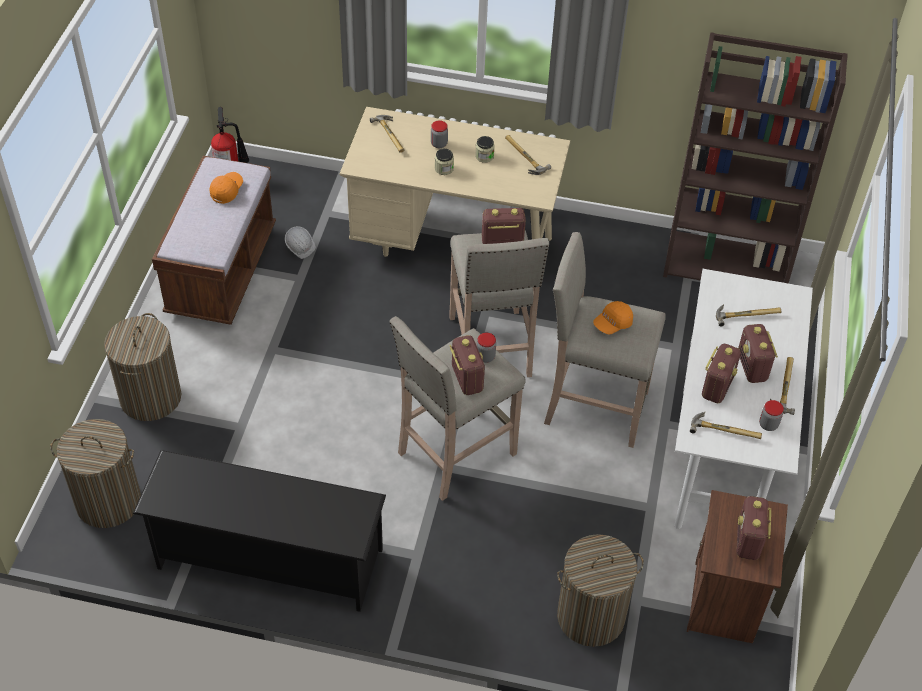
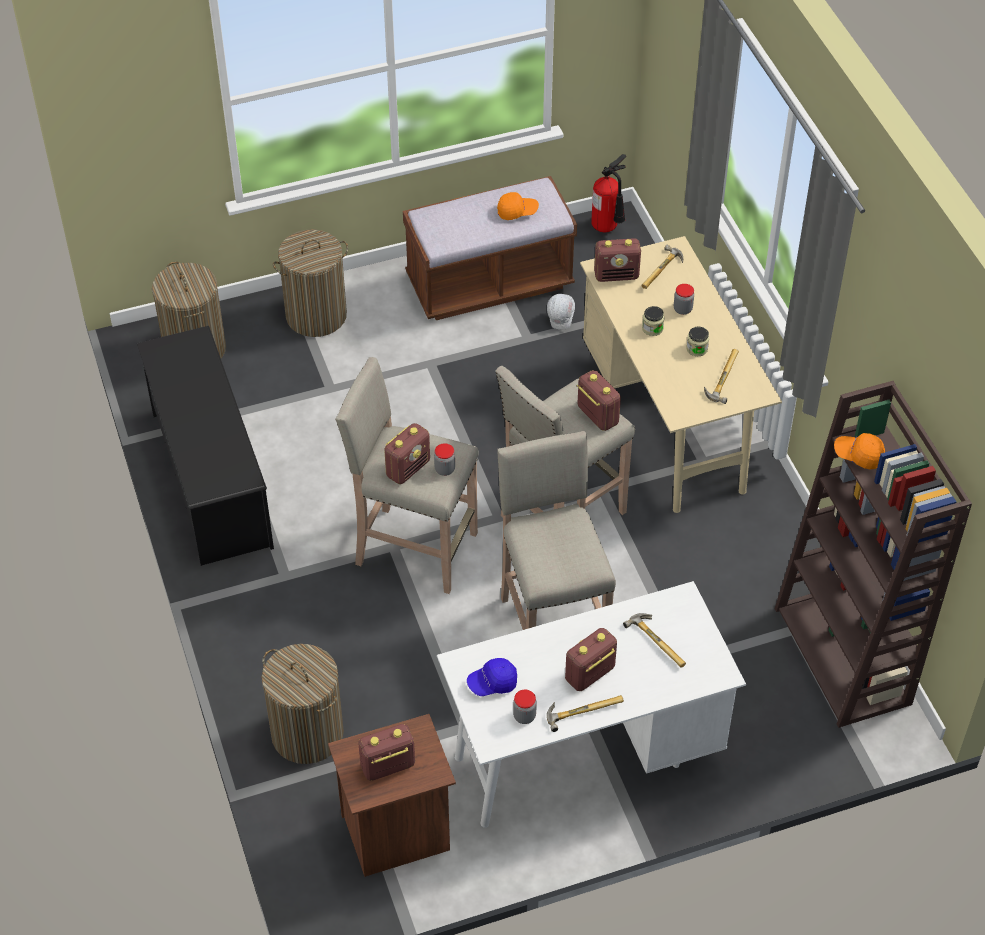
camera: 60 degrees right, 0 degrees up
(612, 324) = (561, 543): orange cap -> orange cap (858, 455)
(717, 387) = (541, 656): radio -> radio (616, 275)
(725, 428) = (492, 683): hammer -> blue cap

